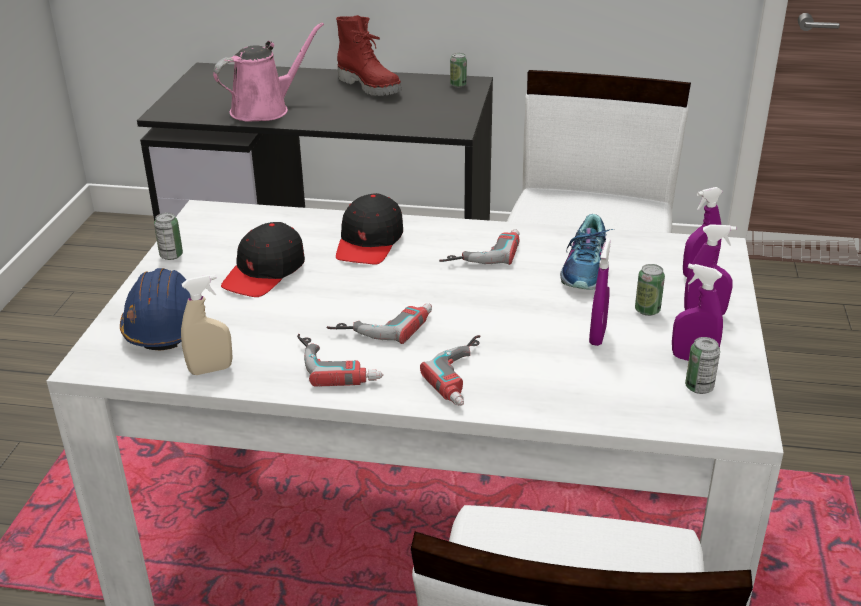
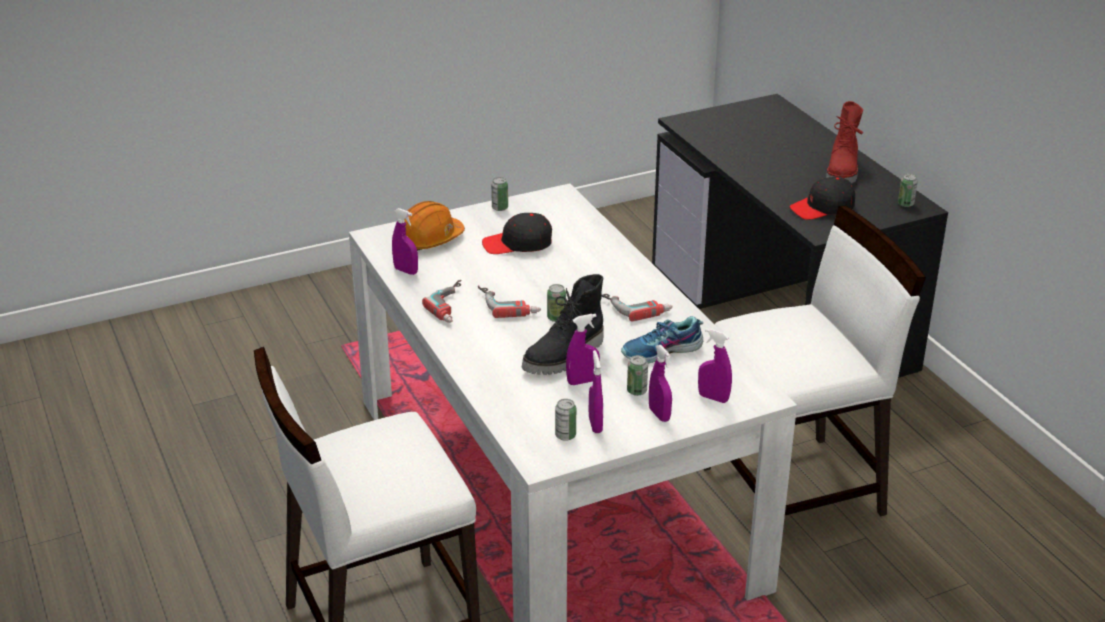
camera: 55 degrees right, 0 degrees up
(165, 326) = (429, 240): blue hard hat -> orange hard hat
(211, 369) = (406, 271): beige spray bottle -> purple spray bottle
(265, 109) = (741, 151): pink watering can -> none
(369, 242) = (596, 262): black cap -> black cap (823, 208)
(450, 305) = (556, 318): none -> can
(468, 376) = (487, 351): power drill -> none
(537, 329) = (565, 357): none -> black boot

